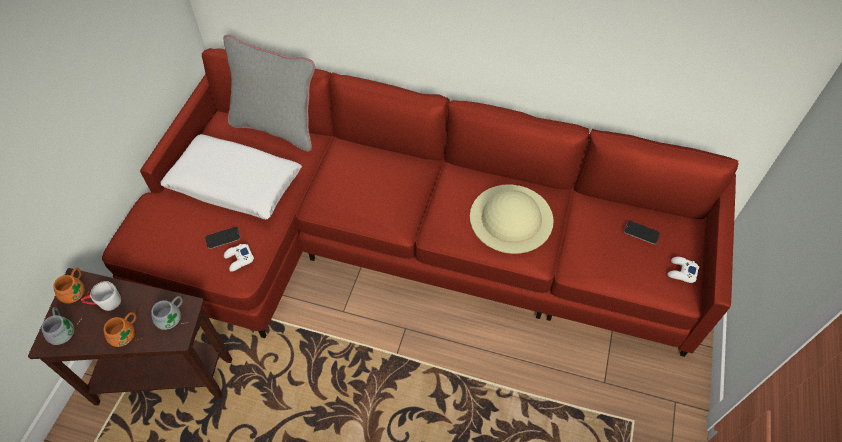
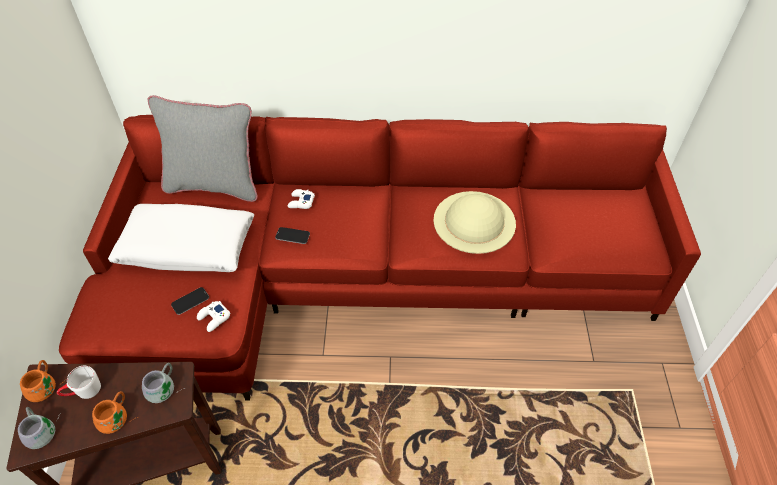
camera: 15 degrees left, 5 degrees down
(641, 233) = (596, 210): phone -> phone (292, 236)
(681, 272) = (643, 236): white game controller -> white game controller (301, 202)

